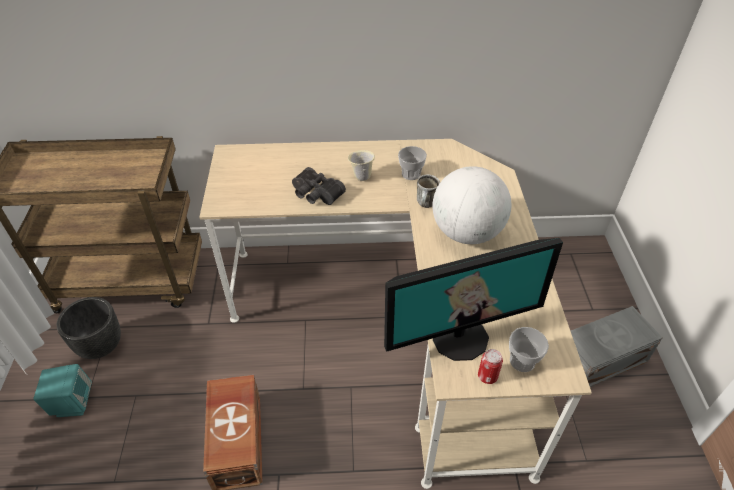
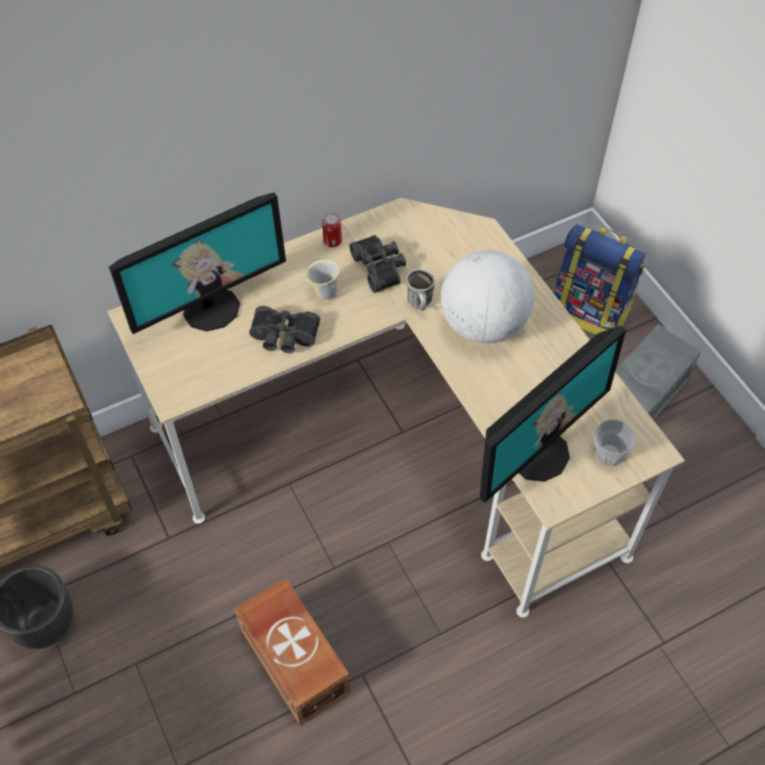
camera: 25 degrees left, 10 degrees up
(72, 403) = (60, 707): turquoise speaker -> none
(280, 163) = (211, 308): none -> monitor
(411, 174) = (380, 267): cup -> black binoculars
(487, 376) = (584, 484): can -> can (332, 241)
(584, 286) = (590, 311): none -> backpack

